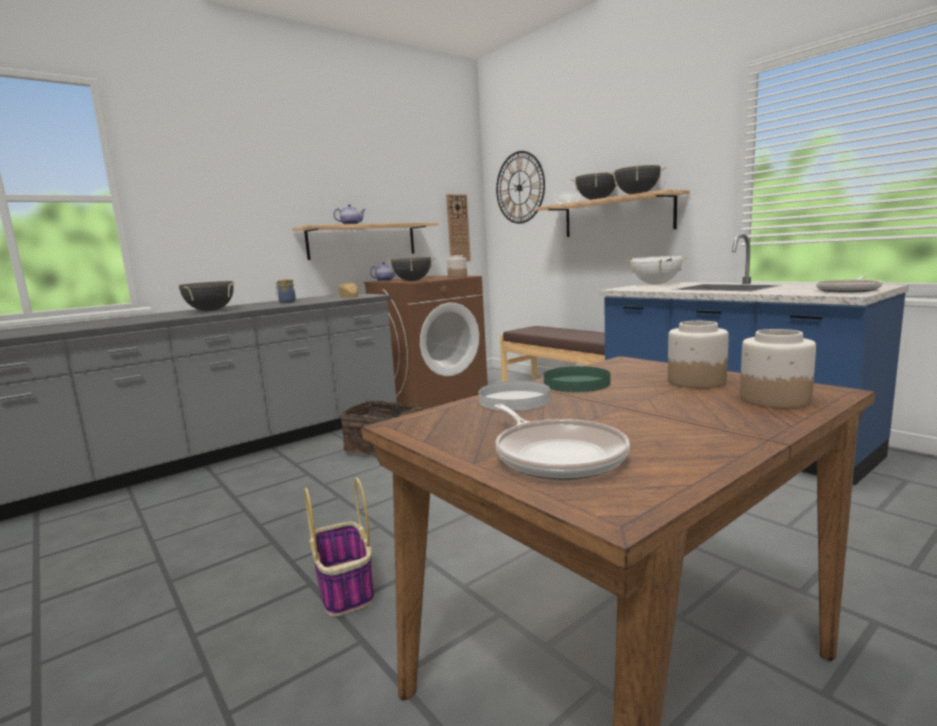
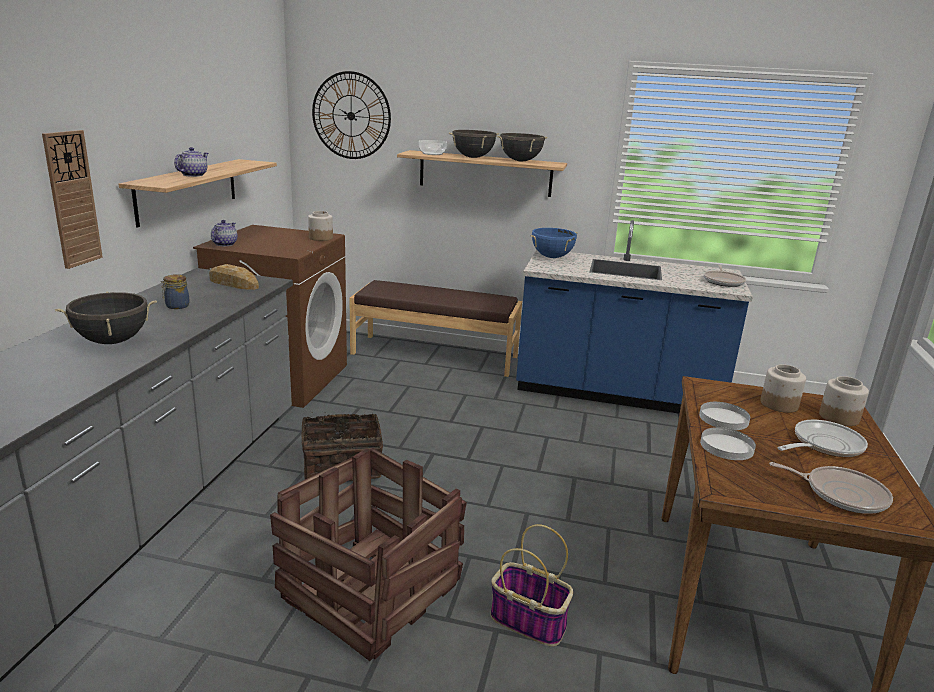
camera: 40 degrees left, 10 degrees up
(274, 525) = (369, 592): none -> crate
(412, 281) = (287, 251): black cooking pot -> none
(458, 228) = (269, 159): wall clock -> wall clock (72, 199)
(576, 383) = (723, 419): green plate -> white plate
(656, 284) = (551, 257): white cooking pot -> blue cooking pot
(665, 416) = (823, 445): none -> frying pan

